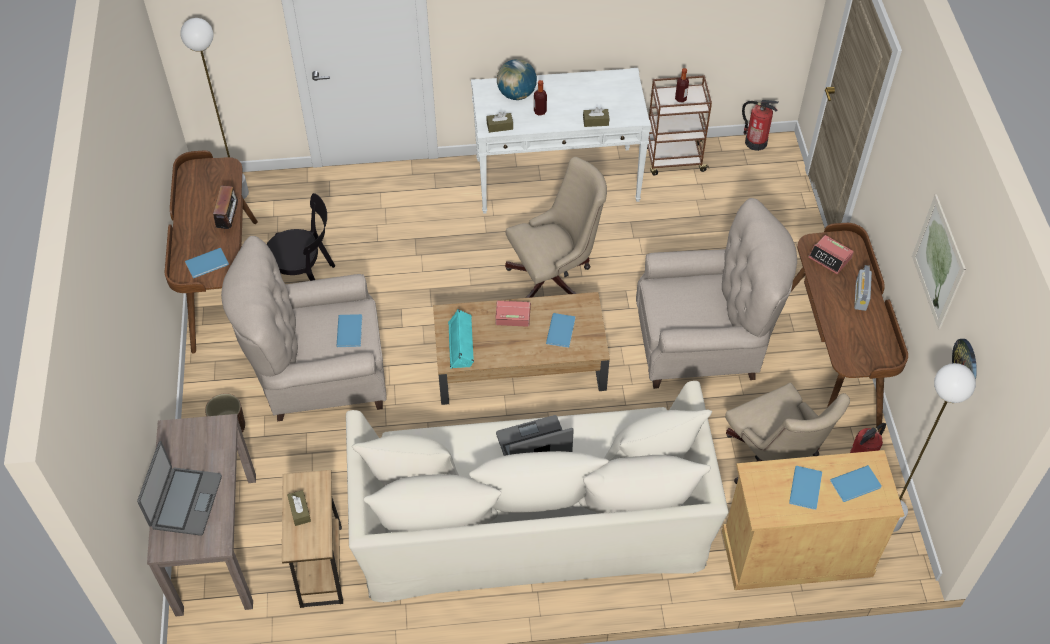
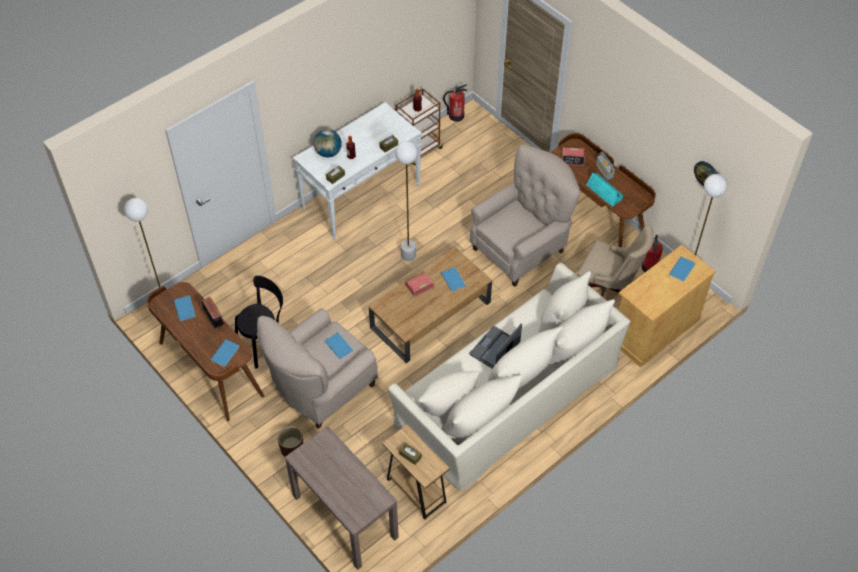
camera: 35 degrees left, 0 degrees up
(185, 502) = (344, 489): laptop -> none
(462, 344) = (404, 318): turquoise speaker -> turquoise speaker (605, 191)
(555, 278) = (408, 255): beige office chair -> white floor lamp
(807, 487) = (661, 284): blue book -> blue book (185, 308)
(938, 262) = (659, 128): picture -> none

